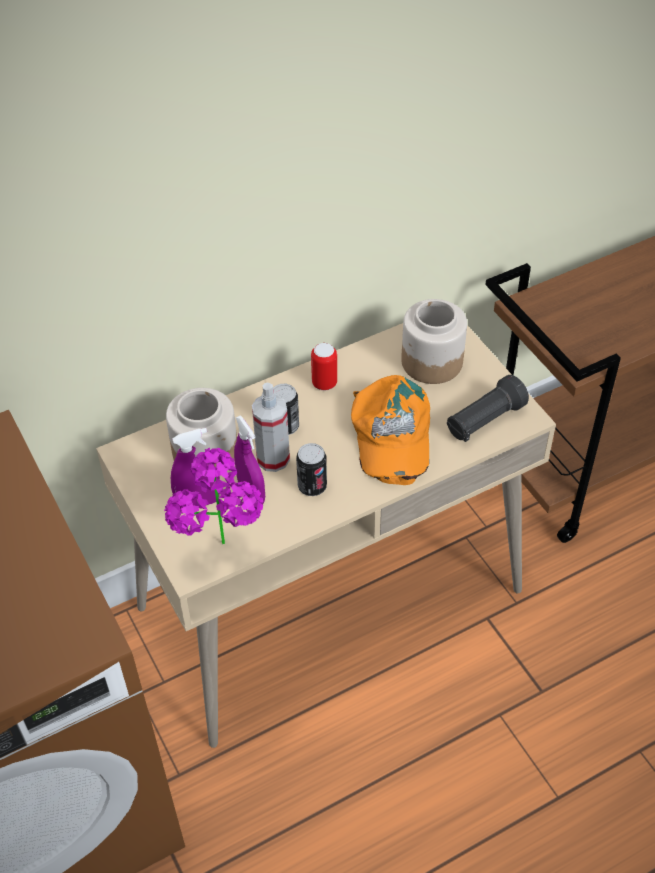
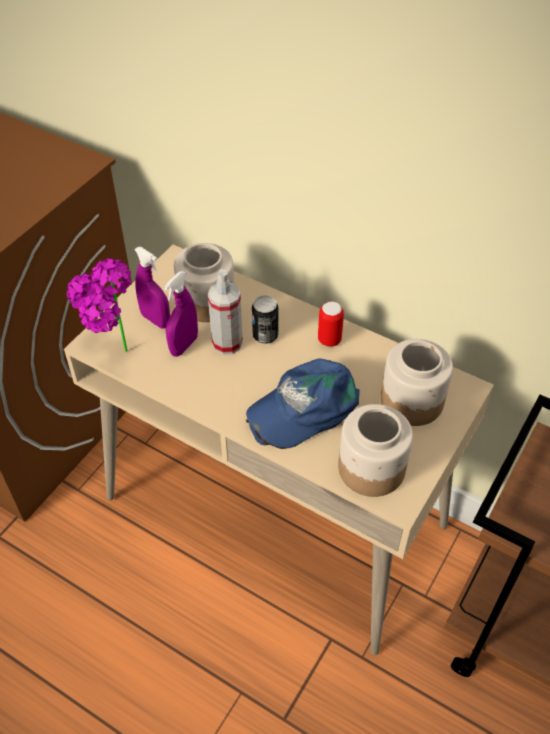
camera: 60 degrees right, 0 degrees up
(312, 486) = (214, 379): can -> none
(390, 435) = (304, 407): orange cap -> blue cap
(484, 421) = (370, 468): black flashlight -> jar

